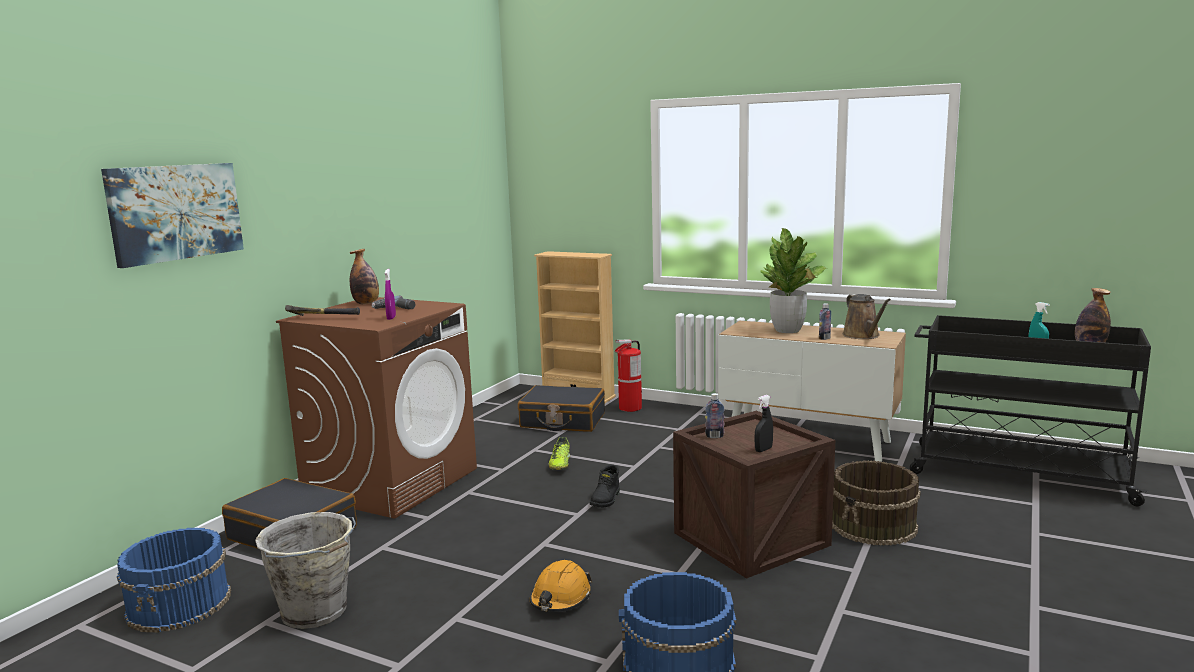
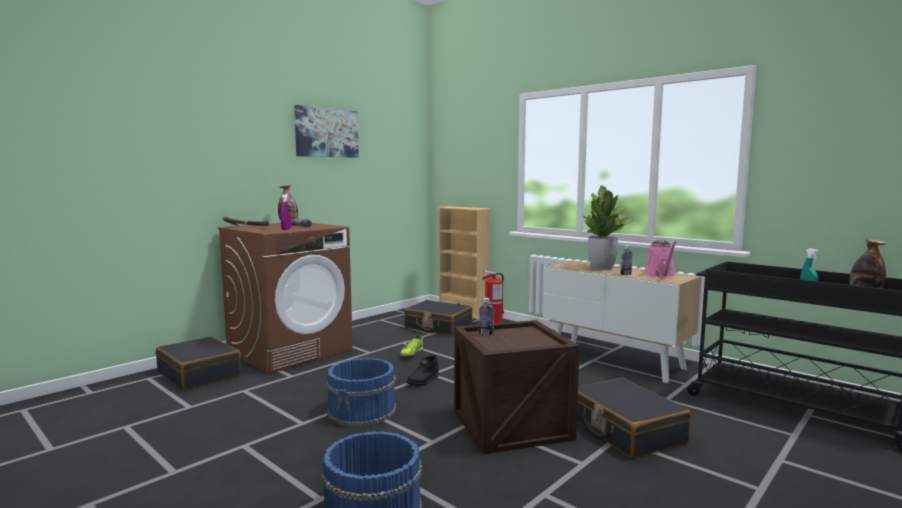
camera: 15 degrees right, 5 degrees down
(175, 212) = (142, 144): picture -> picture (326, 132)
(180, 604) = (89, 406): blue bucket -> blue bucket (362, 410)
(316, 612) = (161, 425): grey bucket -> none
(560, 599) = (328, 445): orange hard hat -> none
(763, 450) = (514, 346): black spray bottle -> none
(863, 336) = (660, 275): brown watering can -> pink watering can
(874, 526) = (625, 430): brown bucket -> black suitcase

